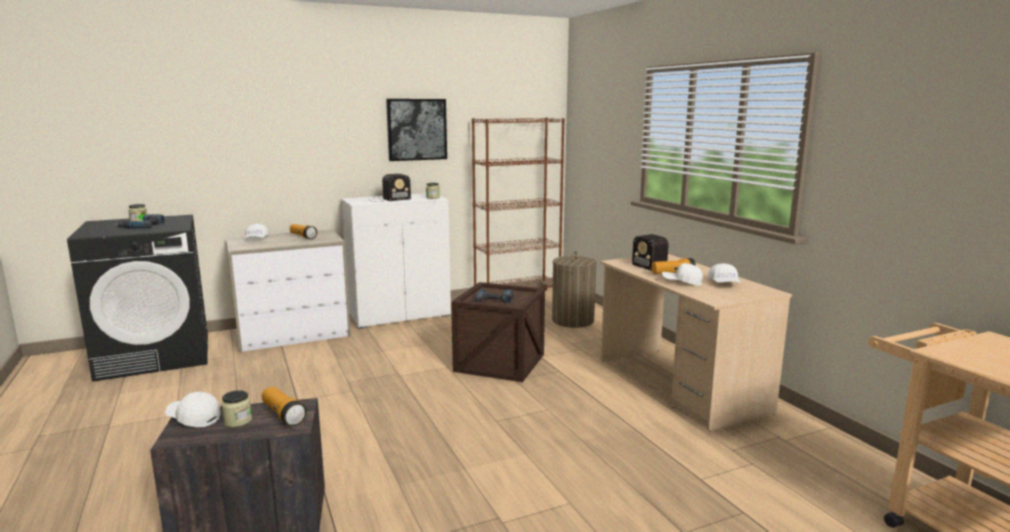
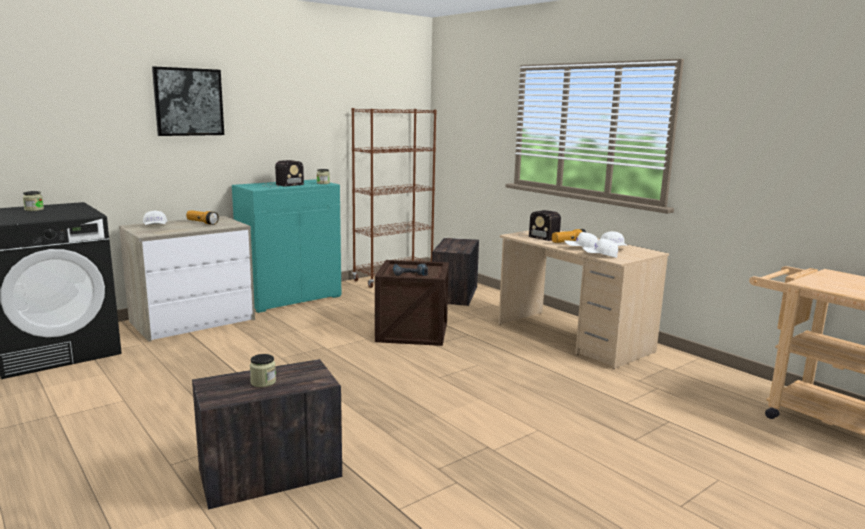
camera: 15 degrees left, 0 degrees up
(142, 226) = (46, 214): power drill -> none
(193, 418) = (217, 384): white cap -> white cap (600, 255)
(283, 415) = (302, 374): flashlight -> none
(400, 315) = (290, 298): white cabinet -> turquoise cabinet
(416, 129) = (301, 117): picture -> picture (188, 102)
(572, 320) = (455, 294): laundry basket -> crate

